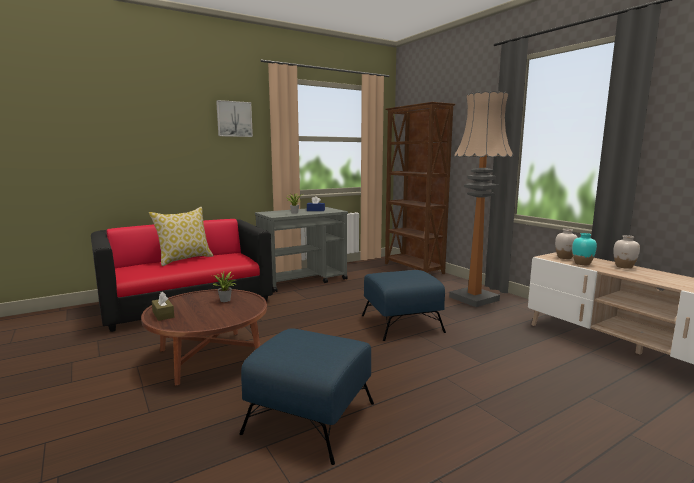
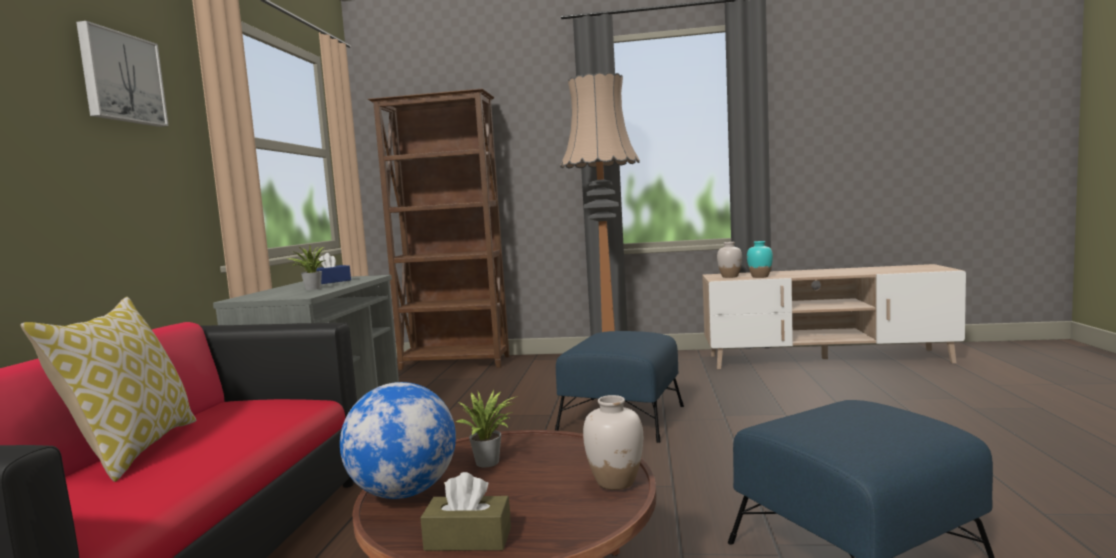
camera: 50 degrees left, 5 degrees down
(188, 297) = (404, 492): none -> globe
(624, 266) = (788, 272): white vase -> white vase (615, 481)

